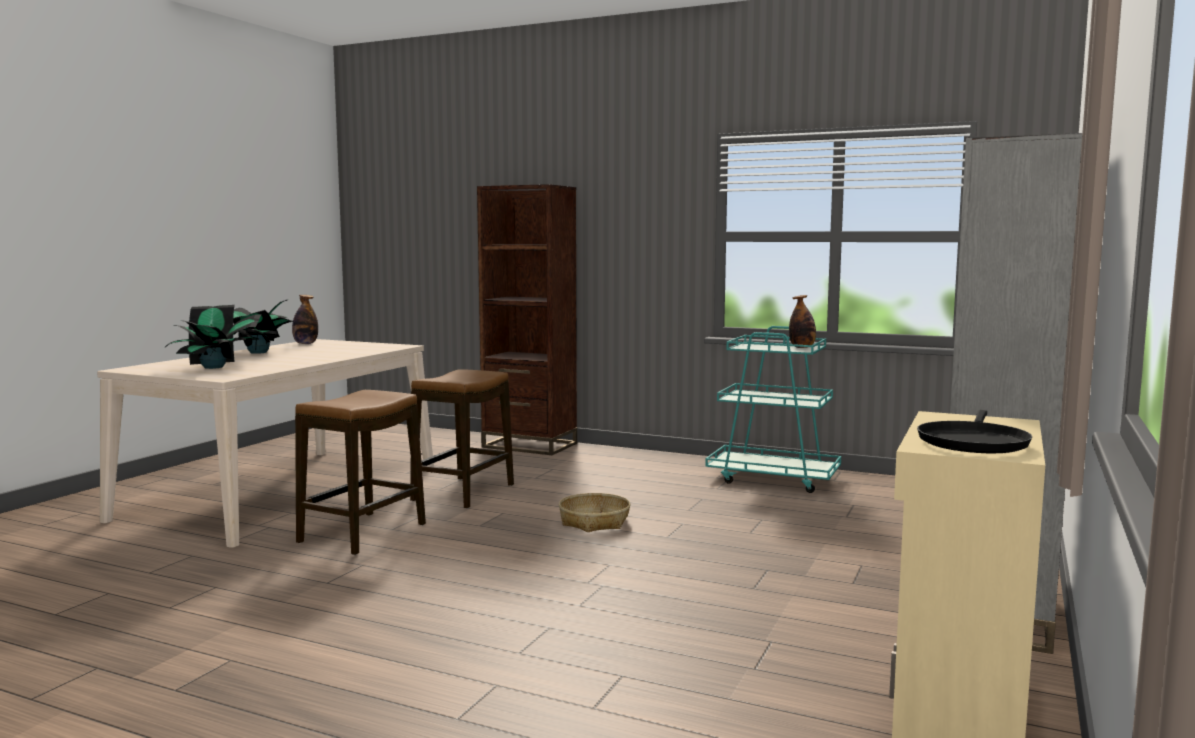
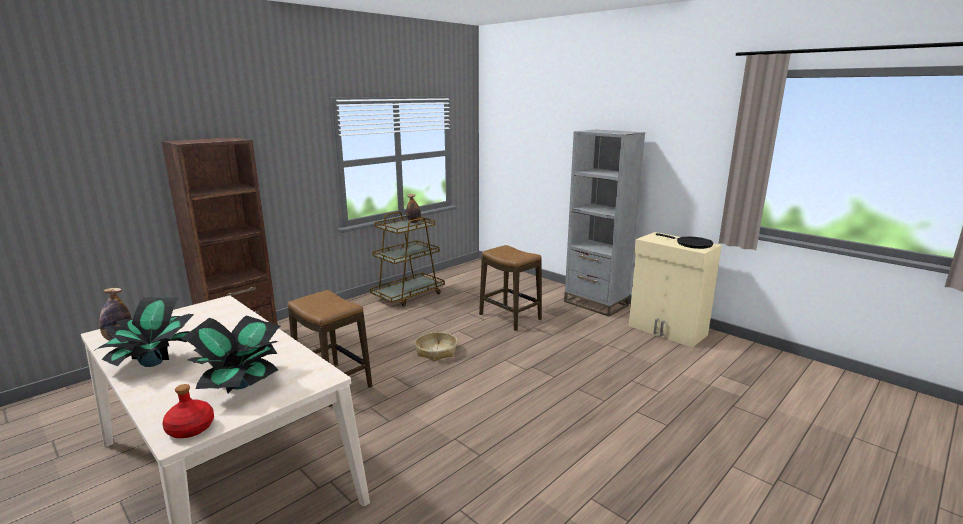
camera: 70 degrees left, 10 degrees up
(140, 369) = (190, 428): none -> red bottle
(362, 533) = (389, 434): stool -> stool (510, 317)
(773, 479) = (408, 295): turquoise cart -> brown cart

